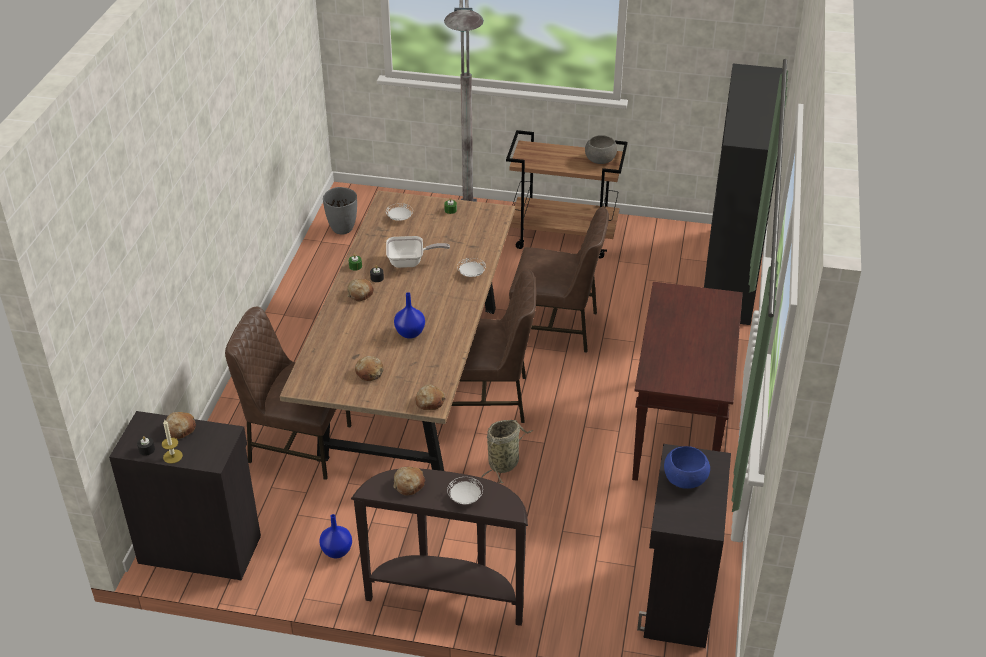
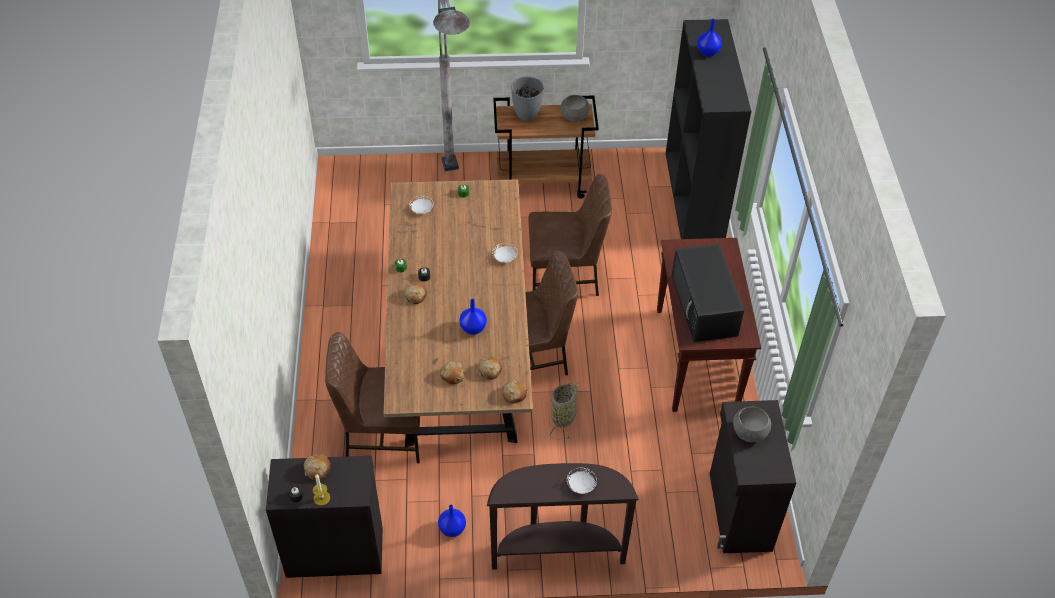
camera: 15 degrees left, 10 degrees up
(342, 229) = (344, 206): grey vase -> grey vase (527, 115)
(409, 484) = (531, 482): bread -> bread (490, 370)
(410, 262) = (447, 255): frying pan -> none
(680, 351) = (705, 306): none -> black microwave
(685, 479) = (749, 432): blue bowl -> grey bowl
(748, 94) = (707, 52): none -> blue vase

